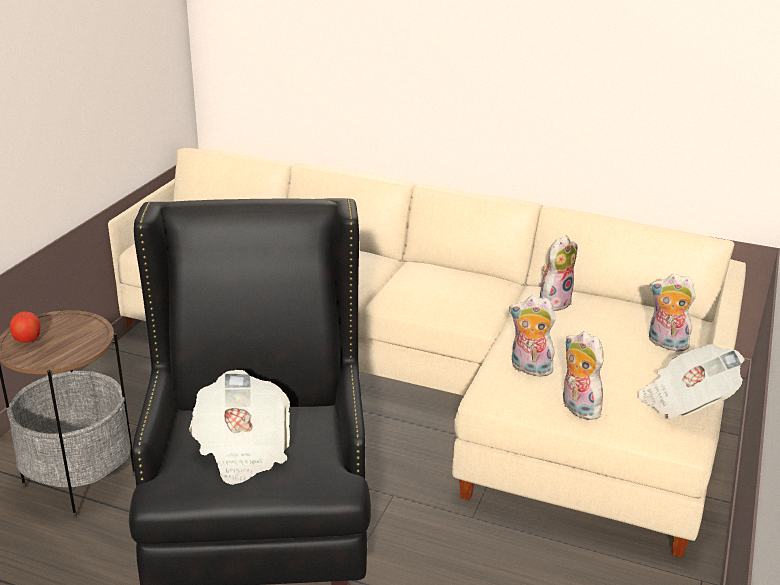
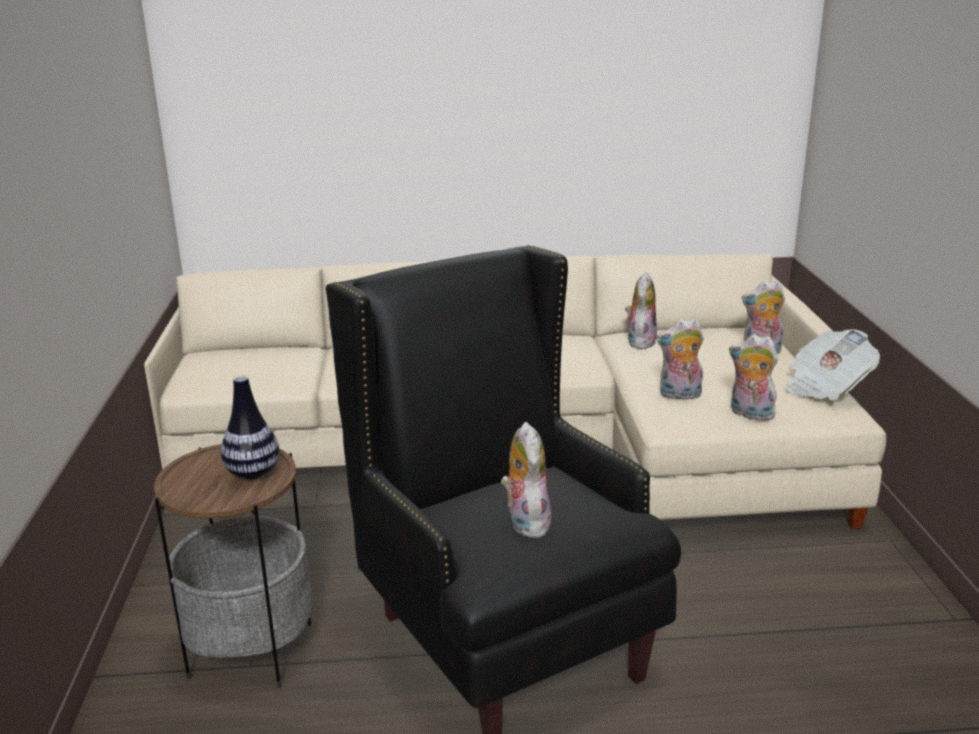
camera: 25 degrees left, 5 degrees down
(27, 339) = (193, 484): apple -> none
(73, 342) = (253, 473): none -> vase
(242, 449) = (525, 522): newspaper -> plush toy

